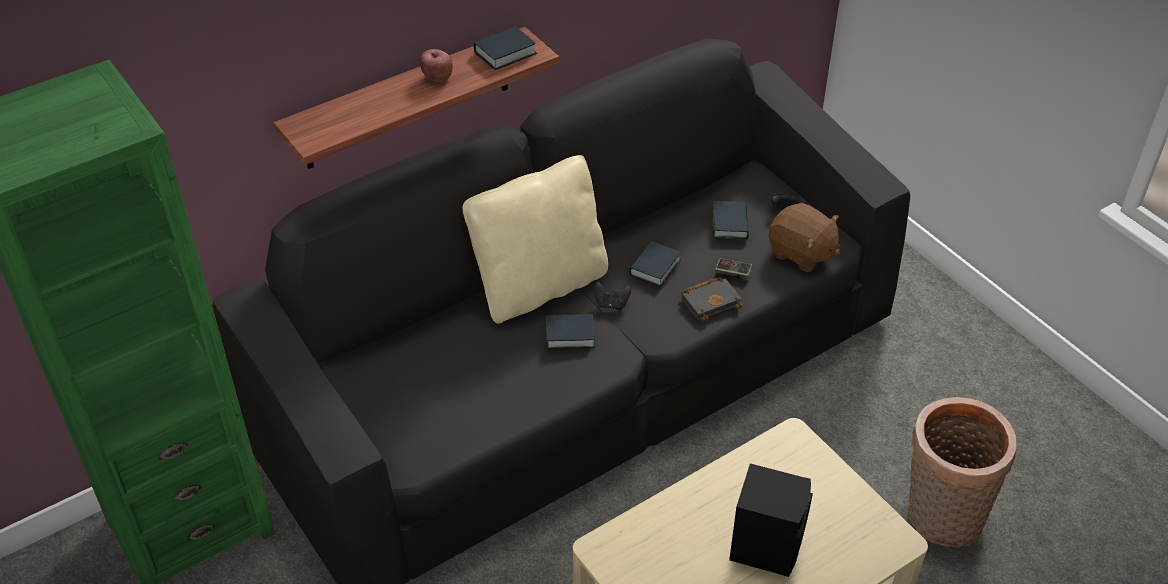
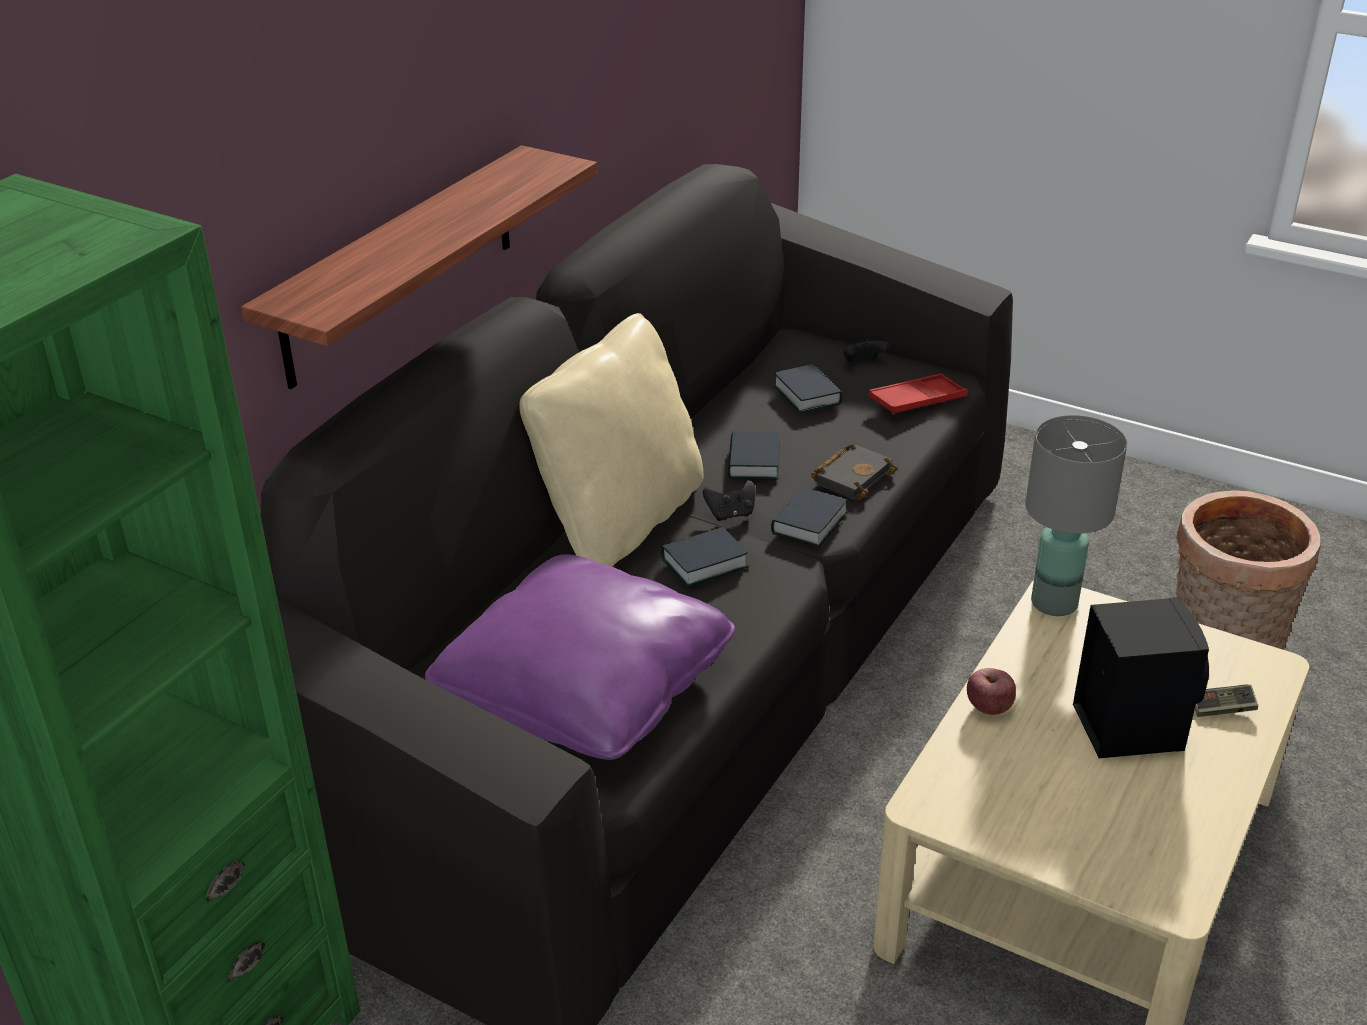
camera: 25 degrees left, 10 degrees down
(437, 77) = (449, 212): apple -> apple (989, 708)
(444, 398) = (586, 689): none -> purple pillow
(505, 53) = (521, 172): book -> book (808, 524)
(733, 273) = (853, 441): game controller -> game controller (1222, 709)
(788, 441) = (1053, 603): none -> grey table lamp
(801, 253) = (917, 400): brown plush toy -> red tray

